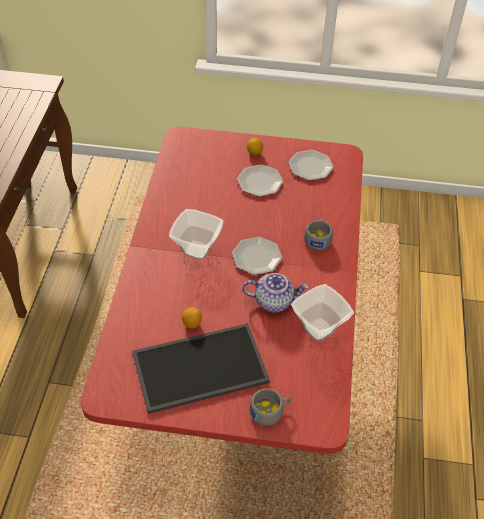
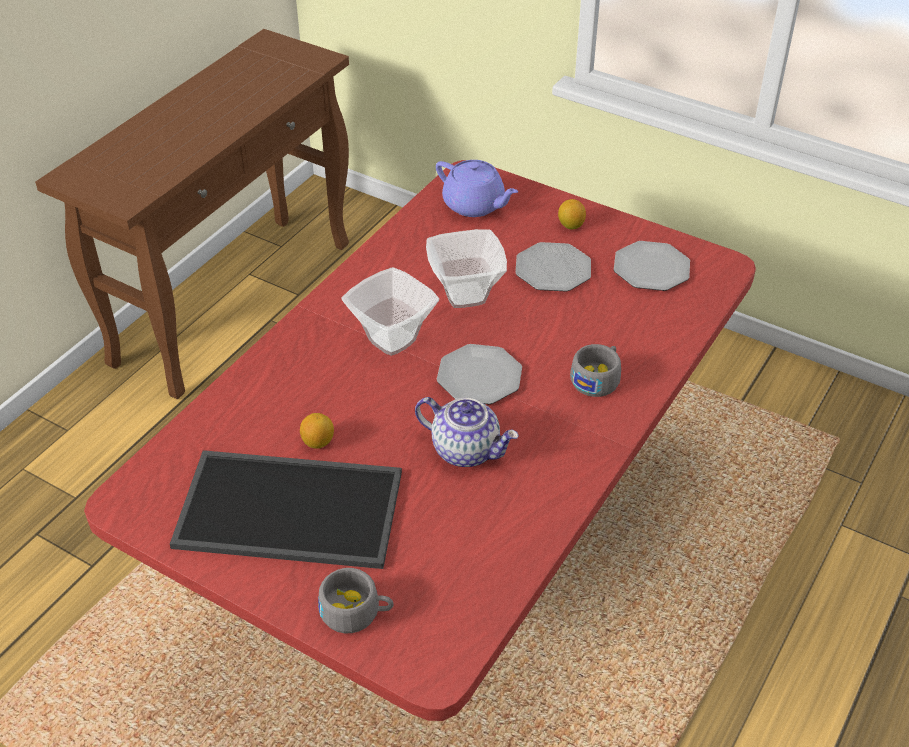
camera: 25 degrees right, 5 degrees down
(195, 154) = (475, 205): none -> purple teapot
(317, 329) = (511, 514): bowl -> bowl (464, 294)

